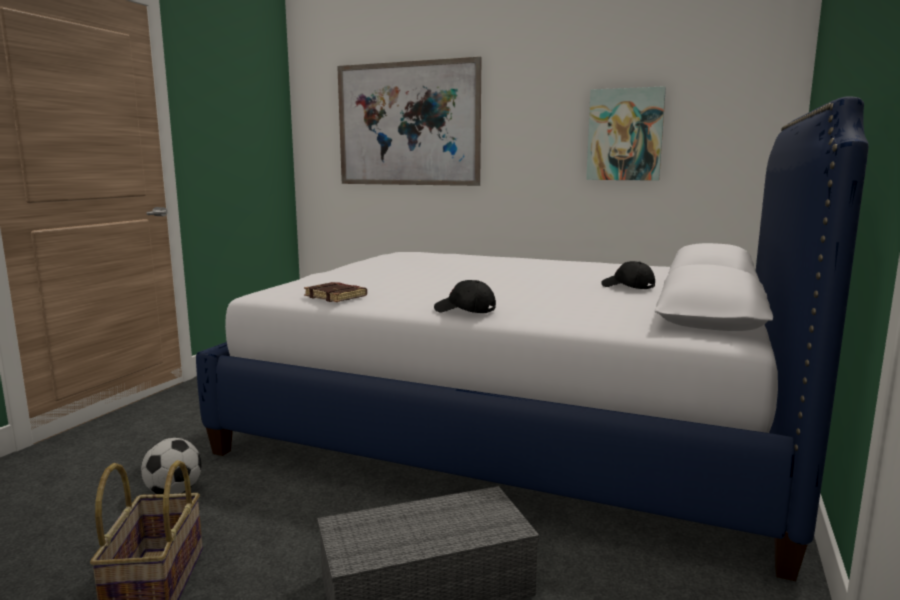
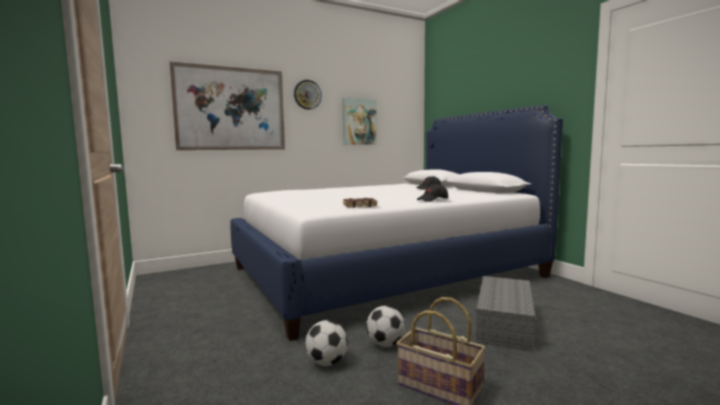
camera: 50 degrees left, 5 degrees down
(251, 509) = (385, 344): none -> football
(523, 91) = (307, 95): none -> wall clock

